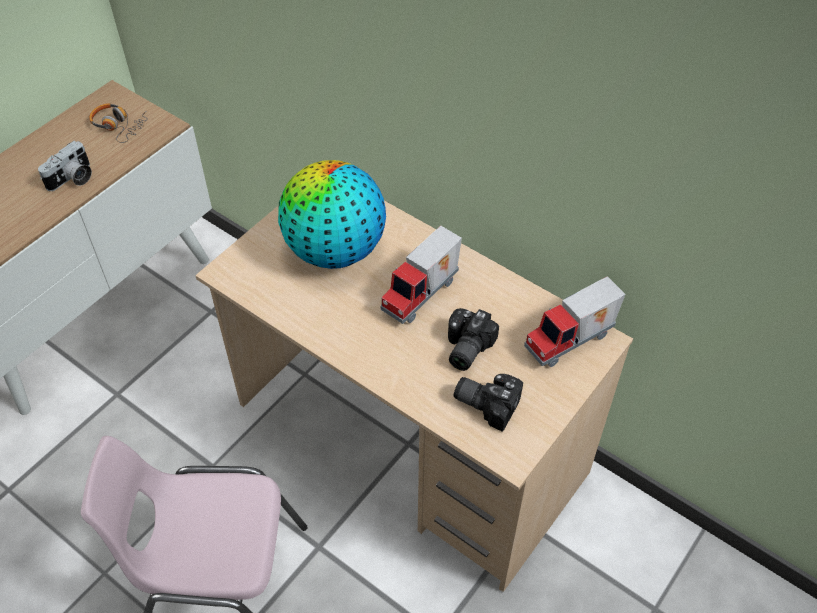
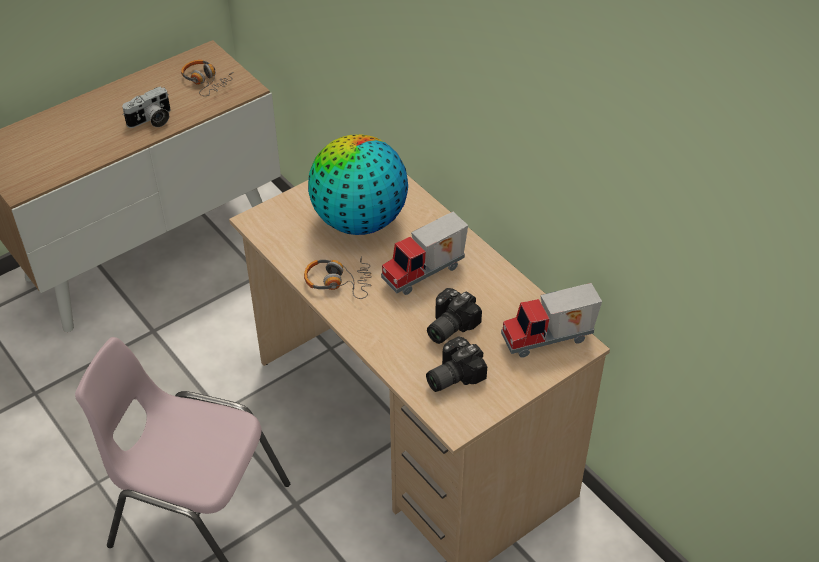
camera: 15 degrees right, 5 degrees down
(335, 323) = (338, 282): none -> headphones
(487, 402) = (451, 375): camera -> camera turned 75 degrees counterclockwise

